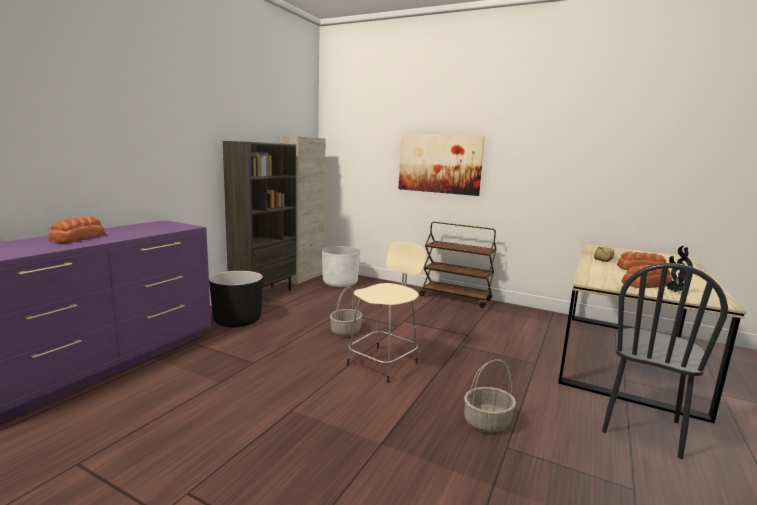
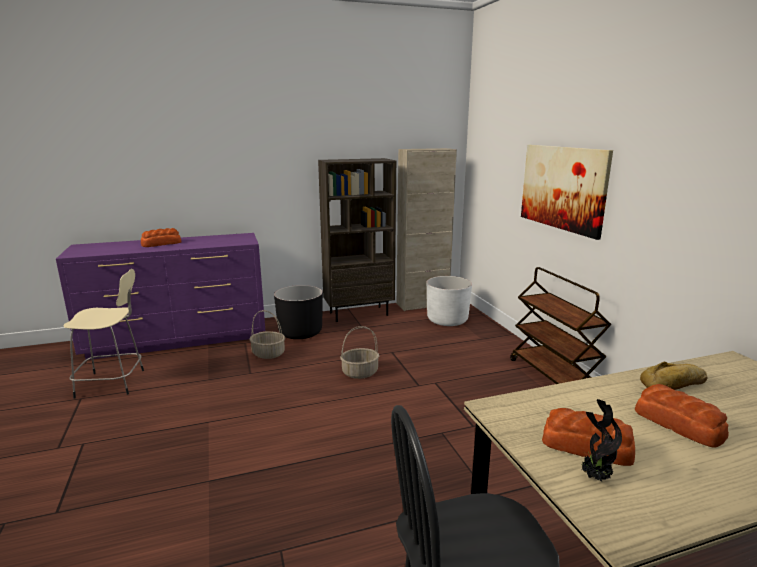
camera: 45 degrees right, 5 degrees up
(384, 363) = (335, 417): beige stool -> beige stool (113, 383)
(487, 422) = (309, 519): basket -> basket (268, 354)

